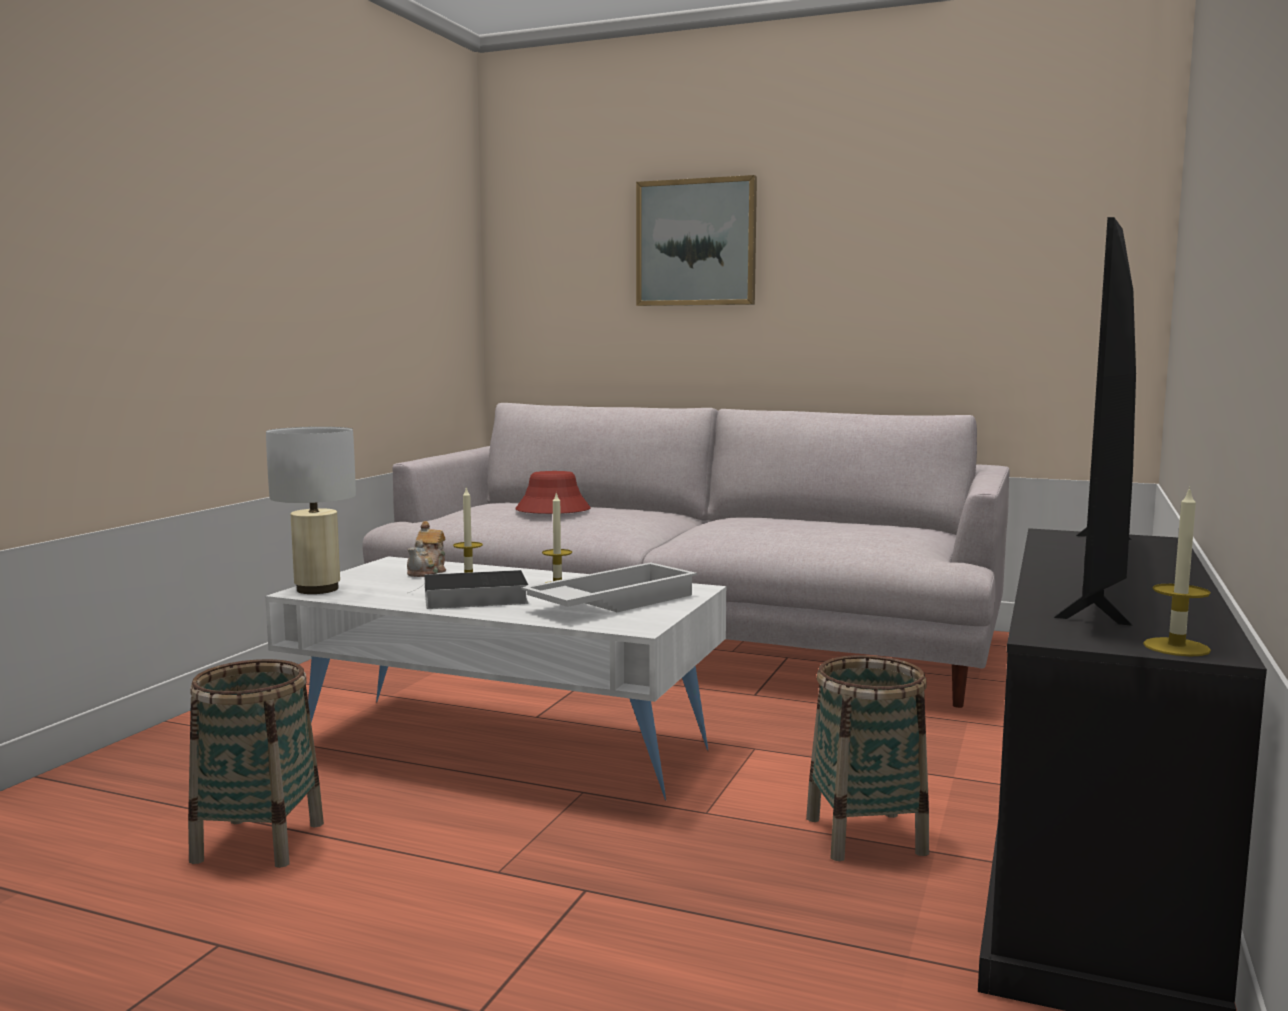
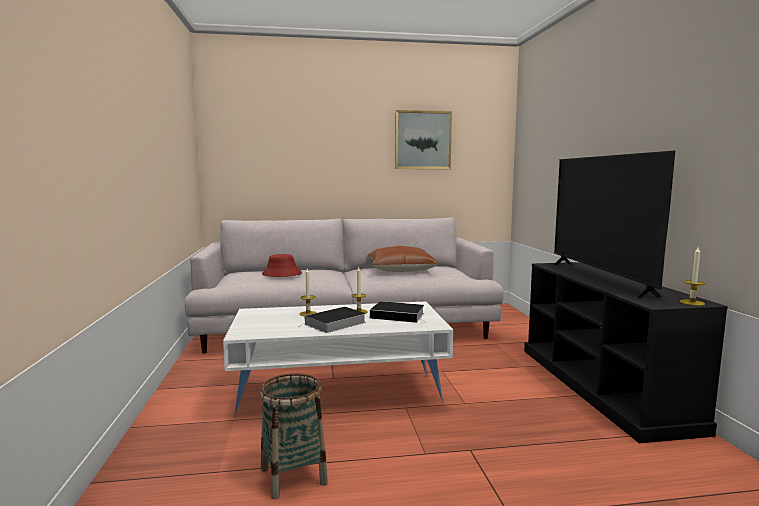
camera: 30 degrees left, 0 degrees up
(316, 589) = (244, 332): white table lamp -> none
(428, 572) = (281, 314): teapot -> none
(611, 602) = (399, 315): white tray -> book
(696, 243) = (320, 140): picture -> picture (422, 140)
(794, 524) = (400, 269): none -> brown pillow
(866, 835) = (529, 397): basket -> none

